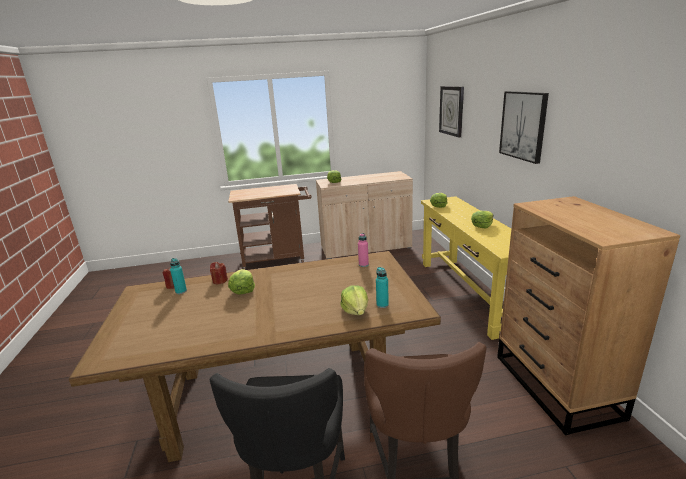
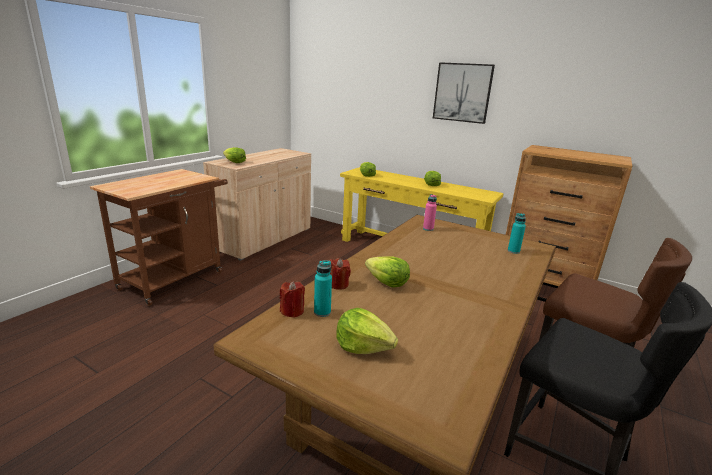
camera: 50 degrees left, 0 degrees up
(356, 311) = (511, 261): lettuce -> lettuce (363, 346)
(451, 110) = (346, 81): wall clock -> none

